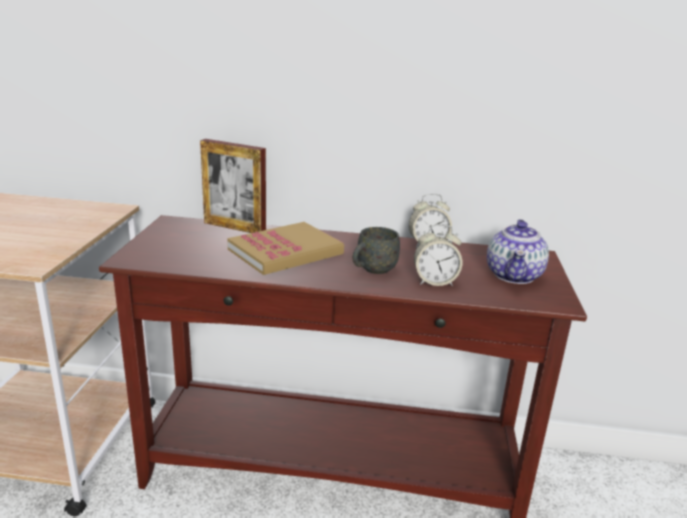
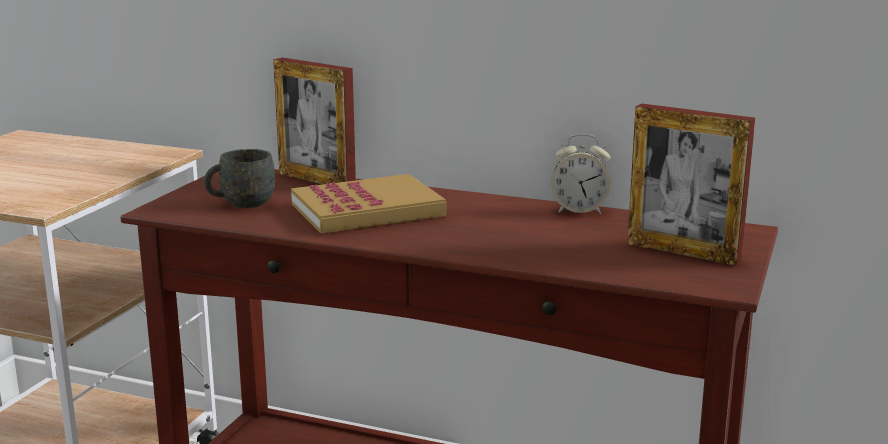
camera: 15 degrees right, 5 degrees down
(372, 270) = (474, 235): grey mug -> grey mug (241, 204)
(434, 282) = (554, 253): alarm clock -> none
(514, 276) = (683, 252): teapot -> picture frame

